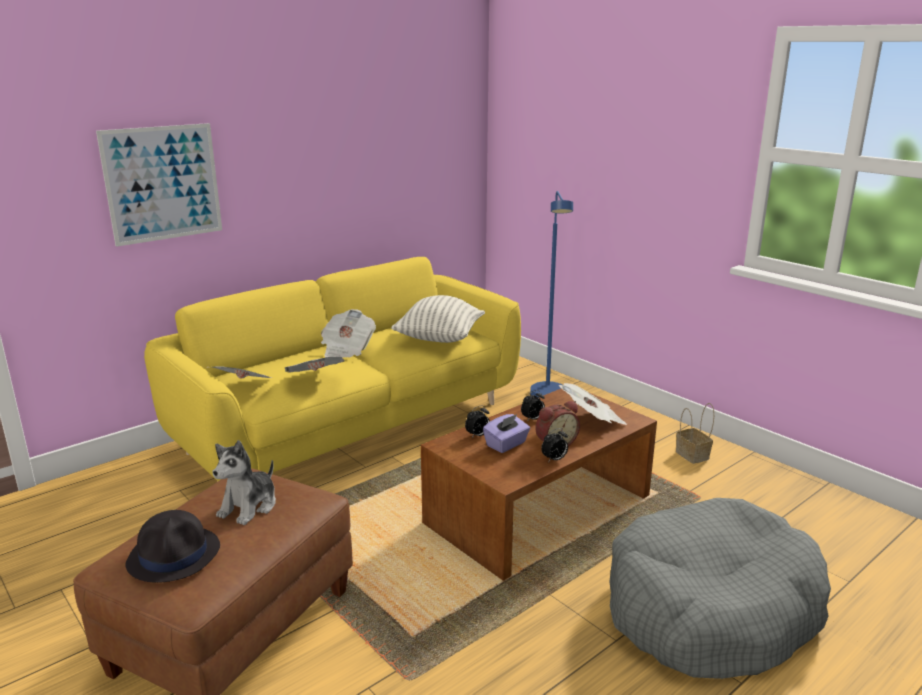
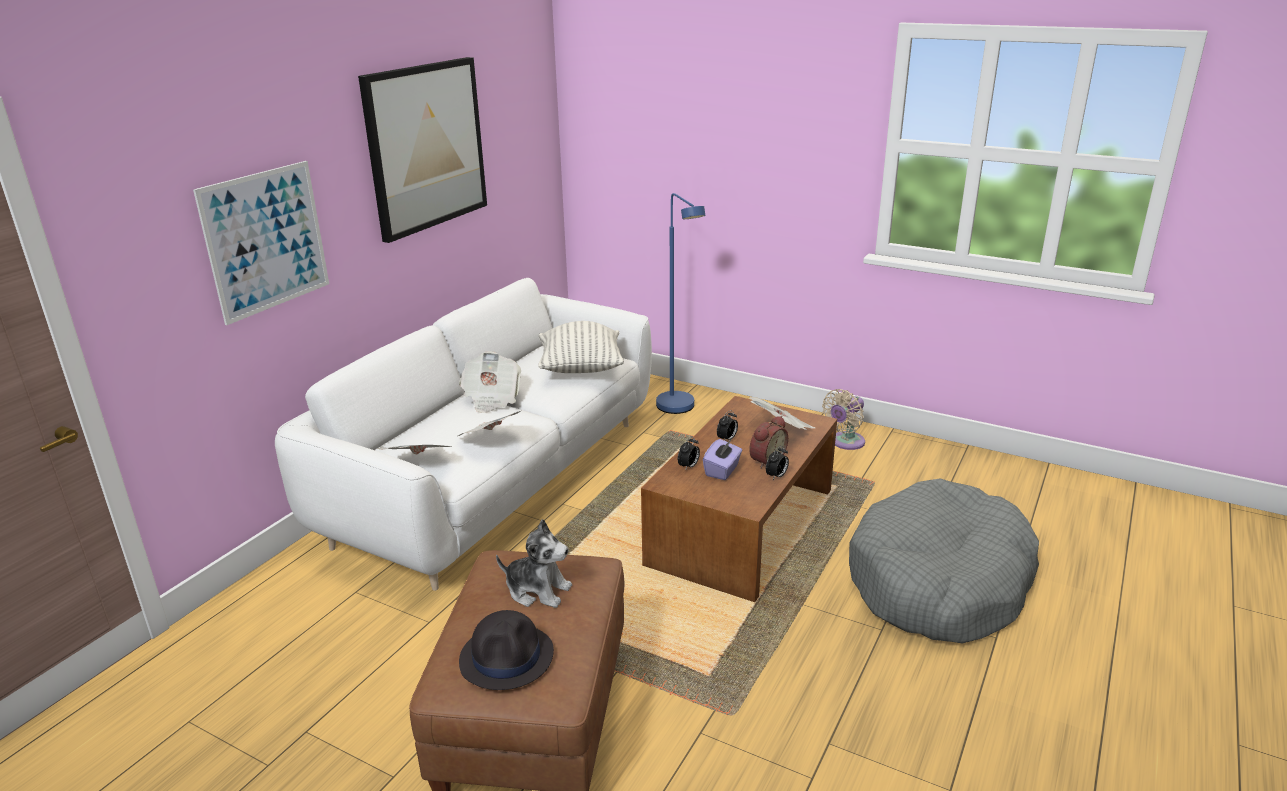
camera: 20 degrees left, 5 degrees up
(249, 507) = (538, 590): plush toy -> plush toy turned 75 degrees counterclockwise
(336, 129) = (426, 146): none -> picture
(350, 426) = (495, 480): yellow sofa -> white sofa
(693, 455) = (845, 442): basket -> beige fan

